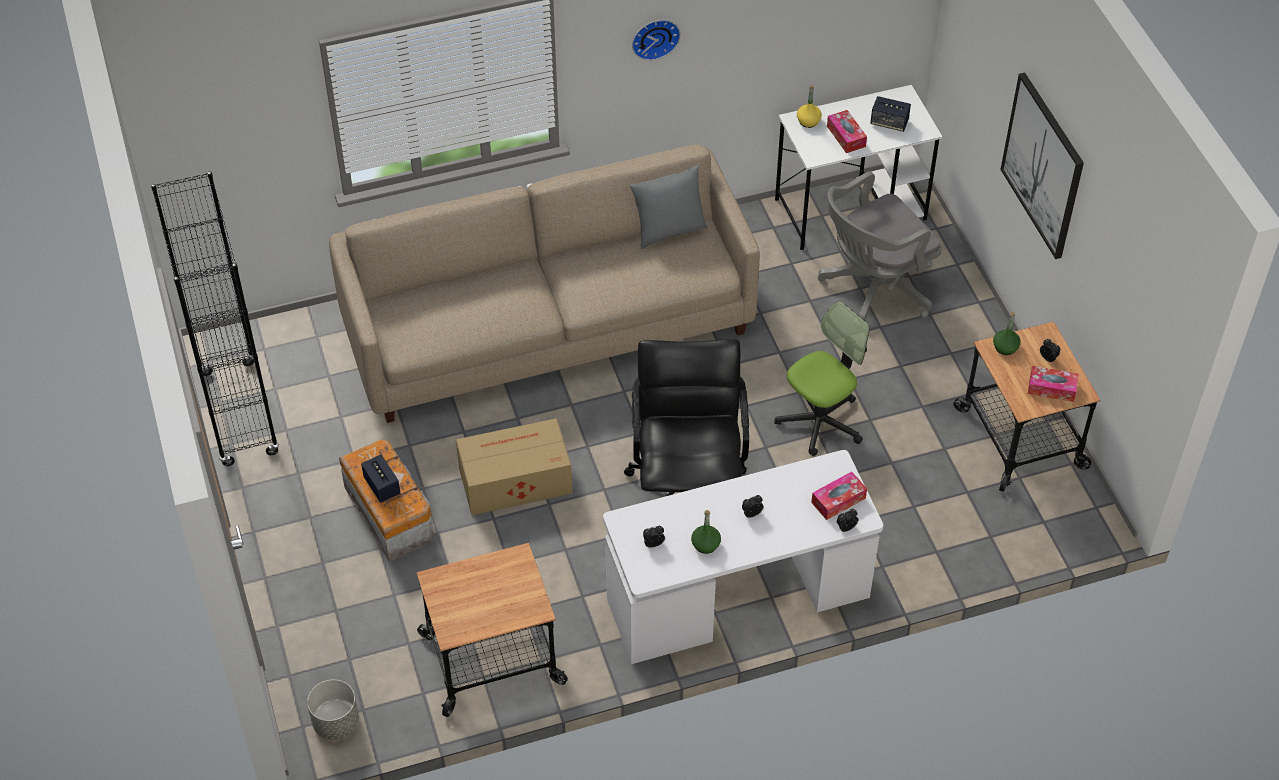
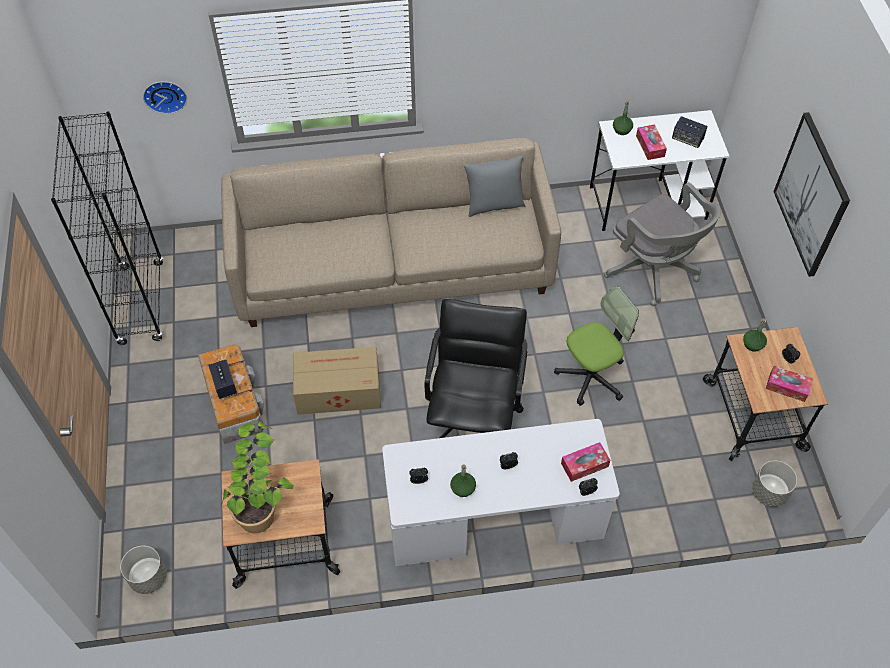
camera: 10 degrees right, 5 degrees up
(474, 596) = (262, 501): none -> potted plant
(654, 37) = (499, 44): wall clock -> wall clock (165, 95)
(808, 121) = (621, 130): yellow bottle -> green bottle
(873, 289) = (654, 271): grey office chair -> grey office chair turned 105 degrees counterclockwise
(1052, 520) = (769, 492): none -> grey planter

